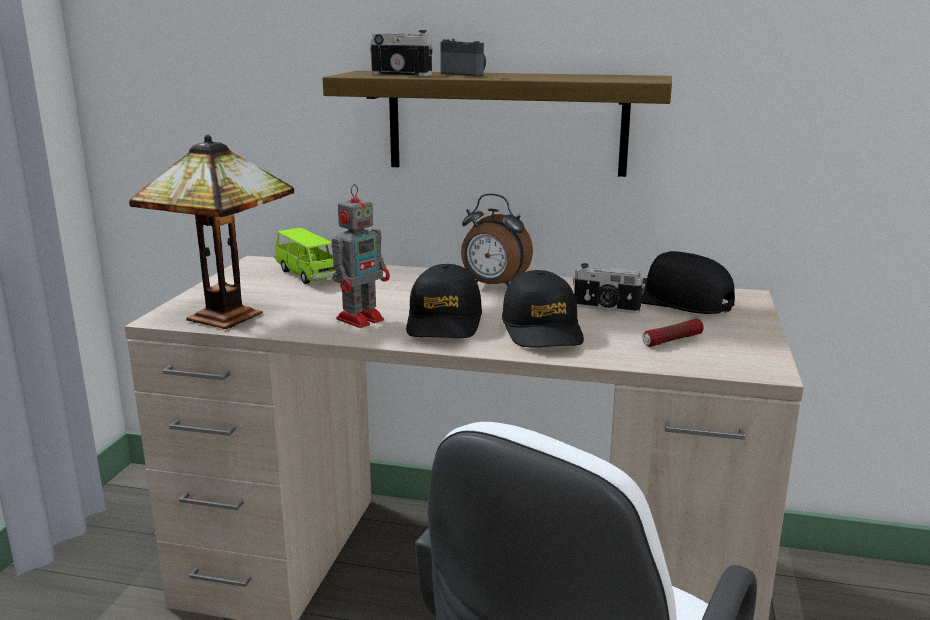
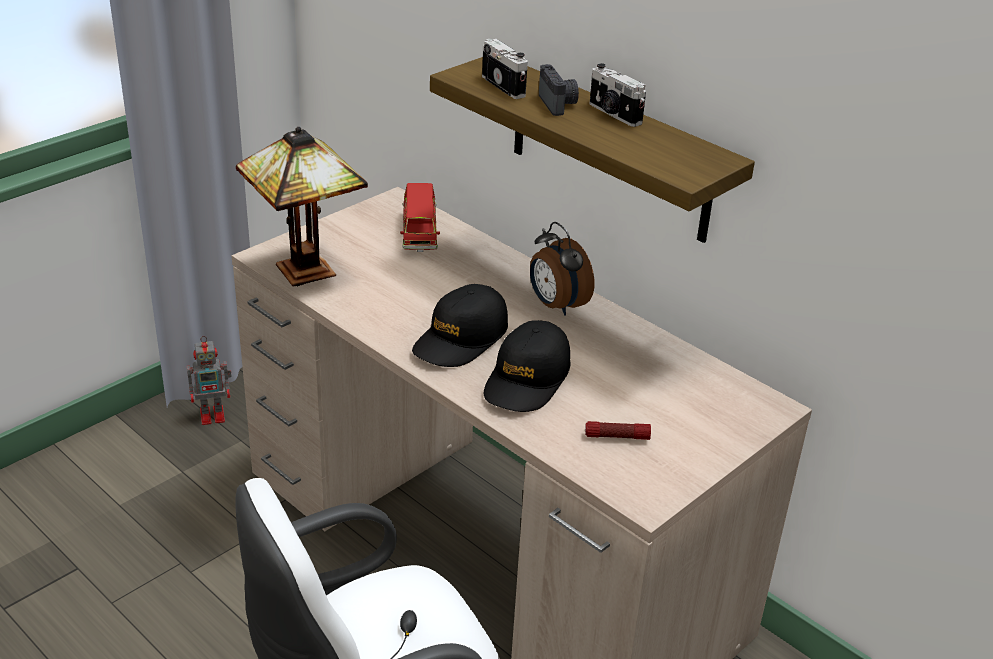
camera: 30 degrees right, 15 degrees up
(309, 275) = (419, 234): green toy car -> red toy car
(362, 318) = (401, 311): toy robot -> toy robot (214, 415)
(606, 308) = (616, 374): camera -> camera (613, 114)
(675, 300) = (694, 388): black cap -> none

